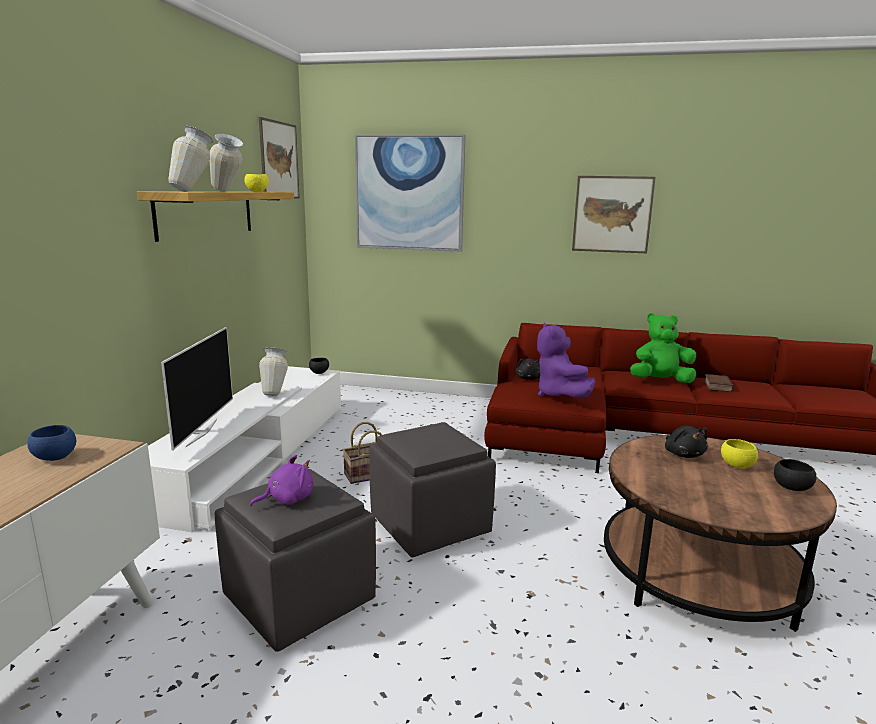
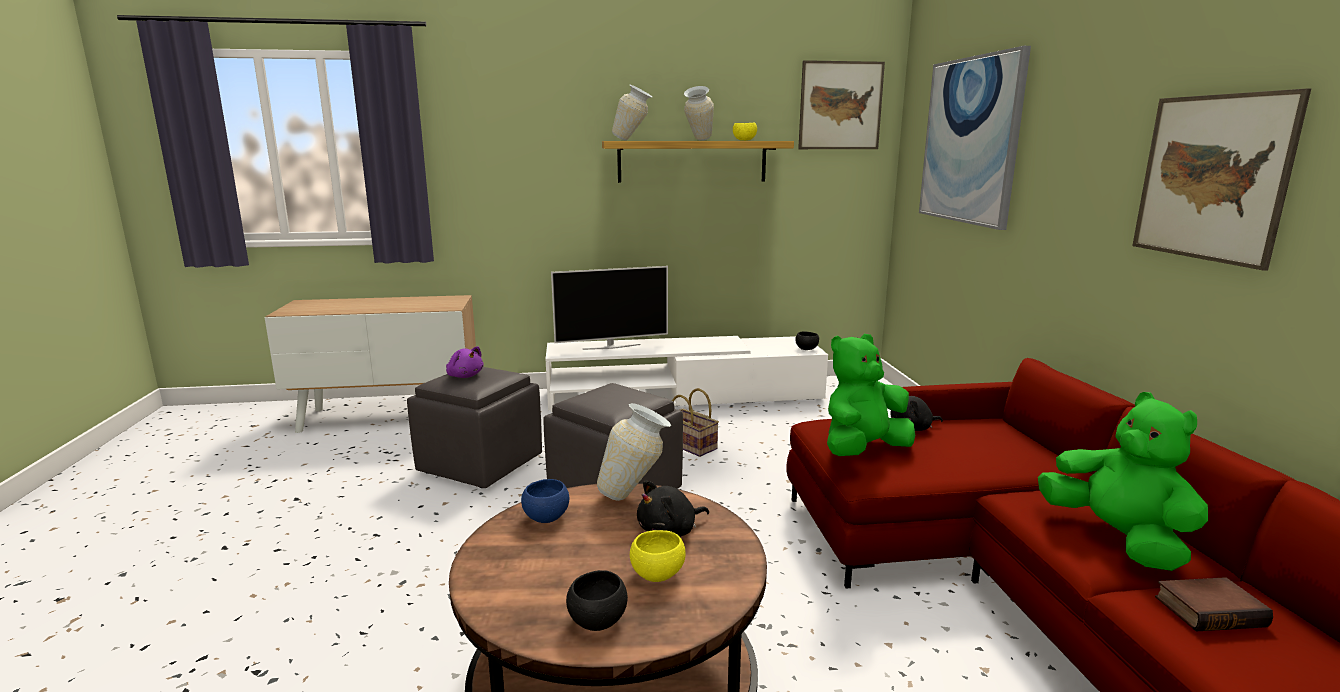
camera: 70 degrees right, 0 degrees up
(55, 457) = (432, 302): blue bowl -> blue bowl (546, 517)
(275, 393) = (721, 346): vase -> vase (636, 495)
(559, 395) = (863, 450): purple plush toy -> green plush toy

